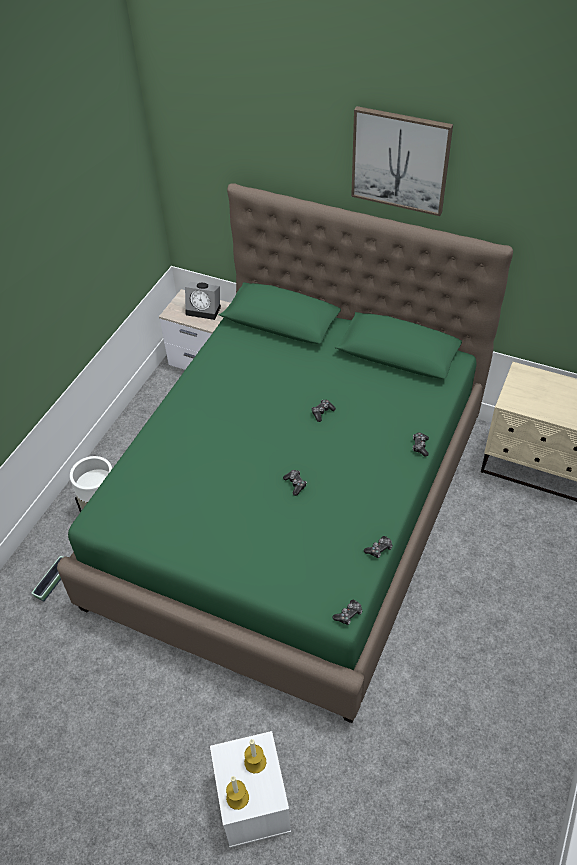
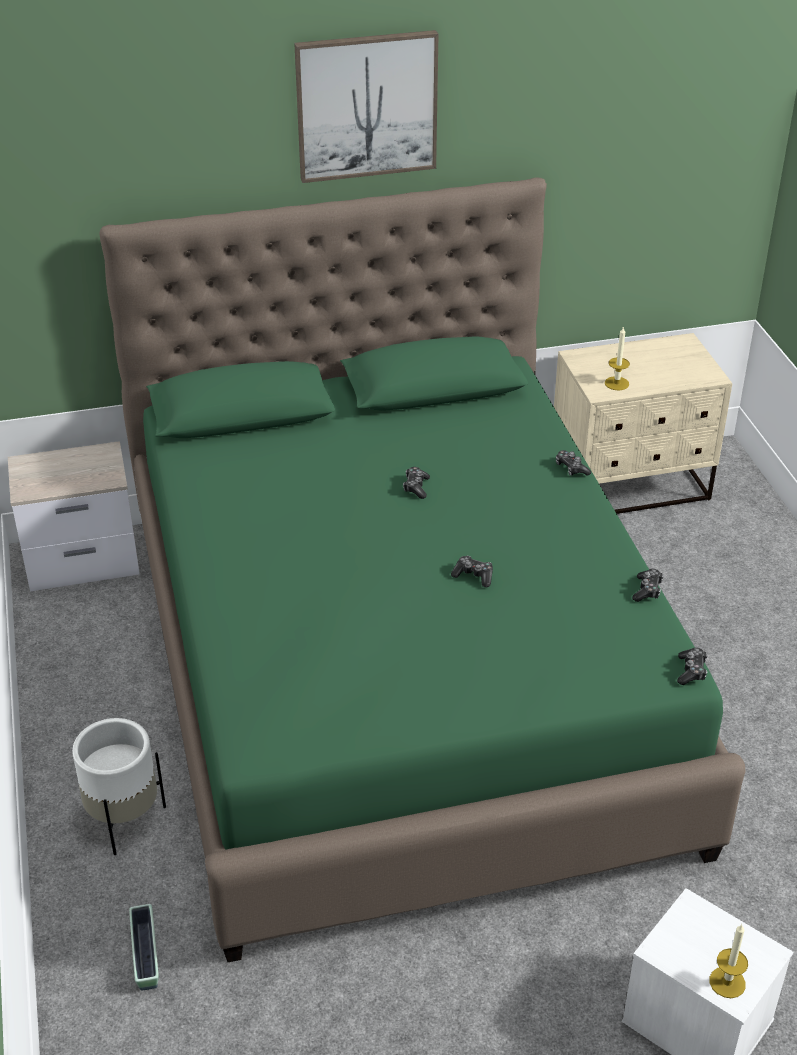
camera: 40 degrees left, 10 degrees down
(205, 310) = (76, 466): alarm clock -> none
(255, 762) = (704, 932): candle -> candle (616, 383)

